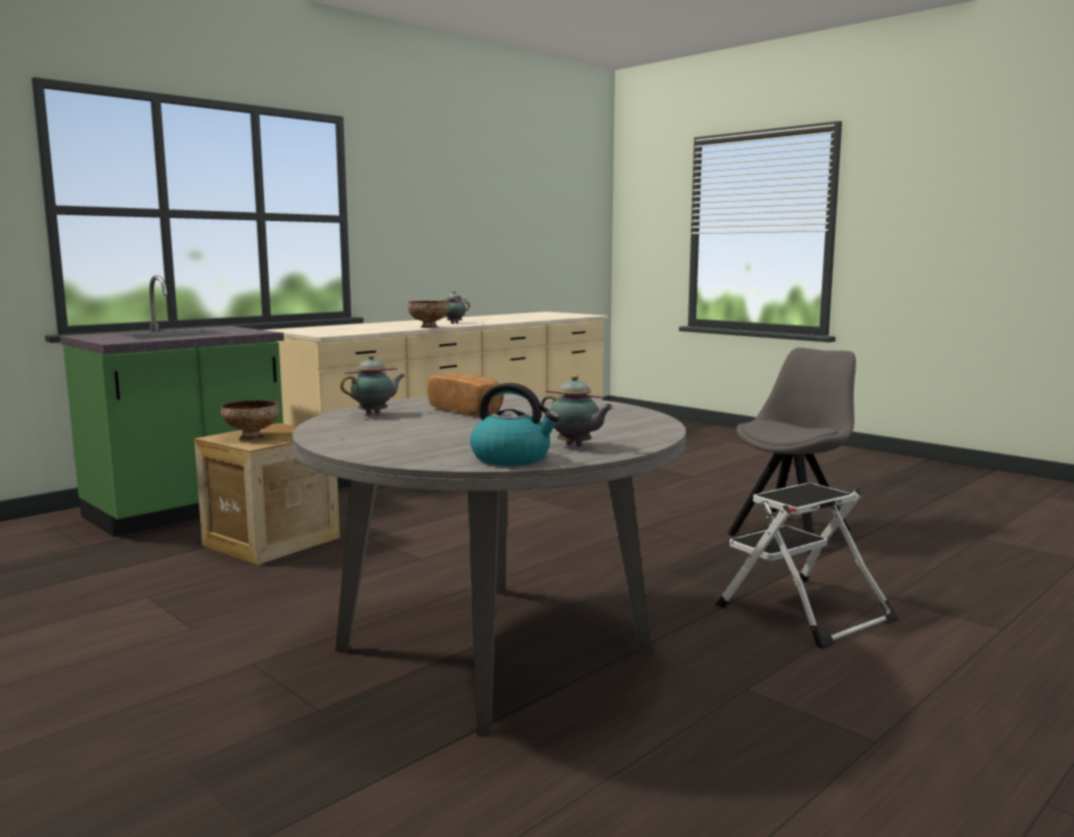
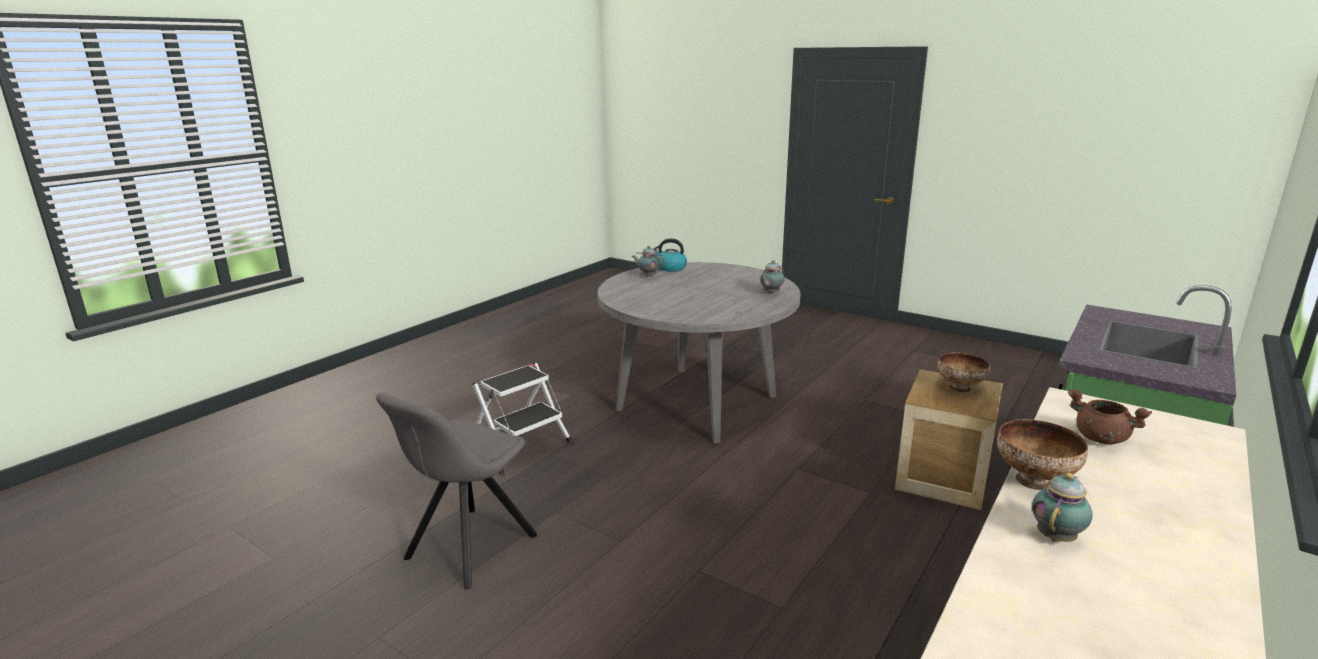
camera: 170 degrees right, 10 degrees up
(357, 330) = (1099, 438): none -> brown cooking pot
(466, 411) = (723, 299): bread -> none

